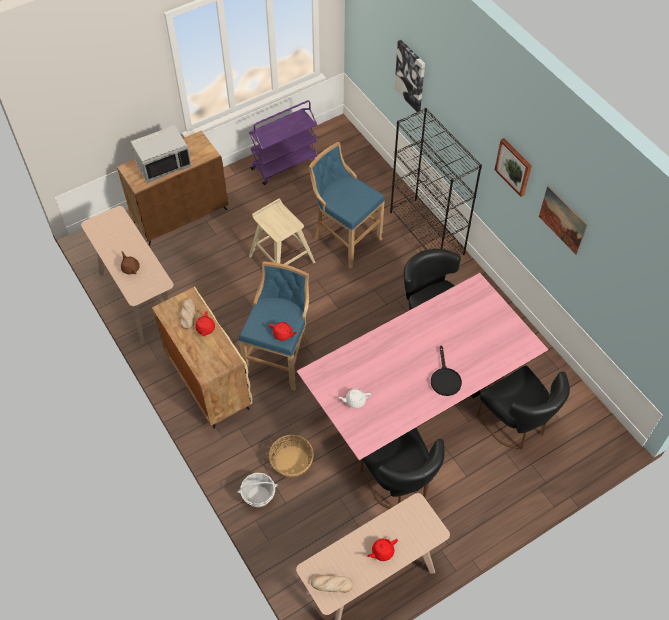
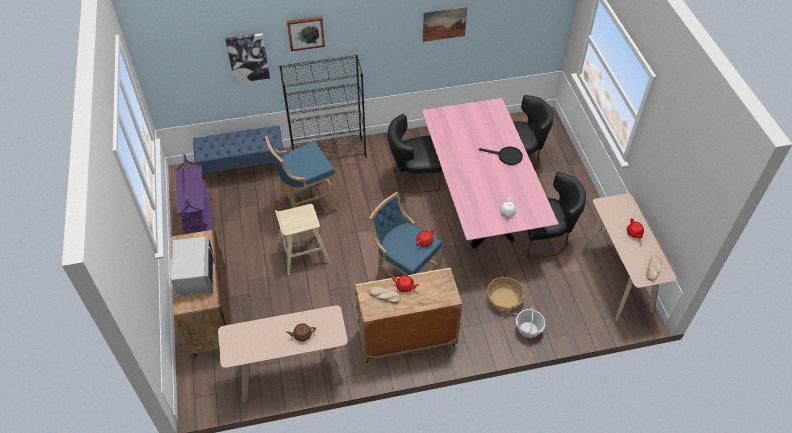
camera: 70 degrees left, 5 degrees down
(367, 171) = (244, 169): none -> blue bench
(514, 166) = (386, 28): picture -> picture (306, 33)

